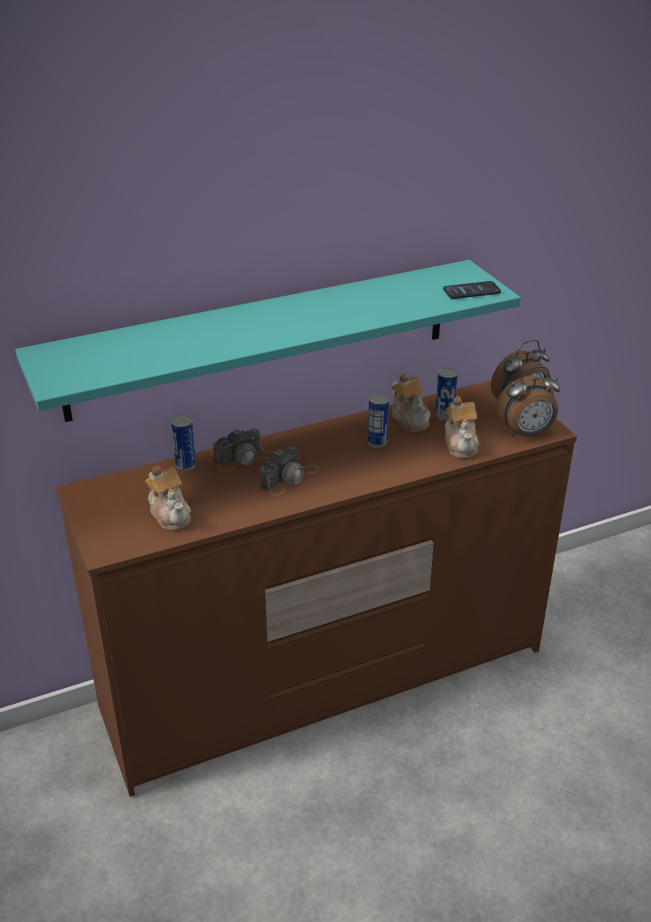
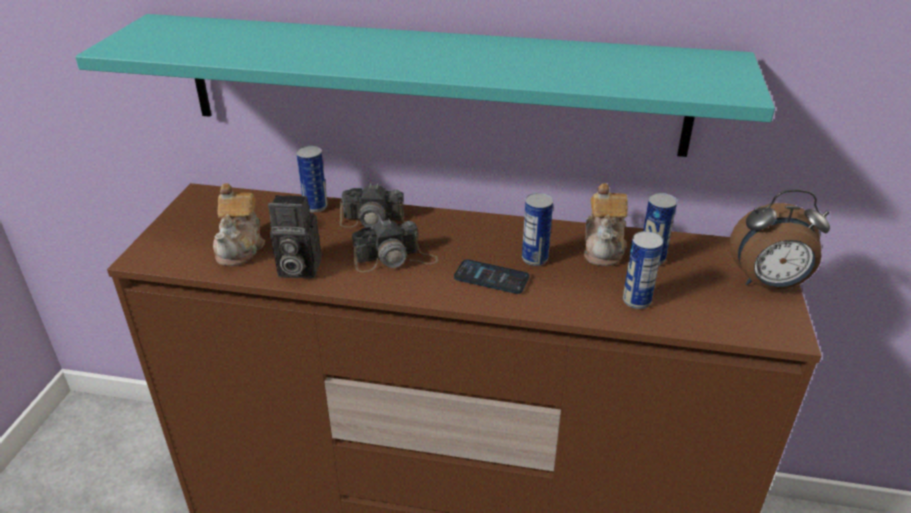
camera: 35 degrees right, 0 degrees up
(231, 511) = (296, 269): none -> camera
(461, 444) = (636, 301): teapot -> can
(471, 291) = (706, 83): phone -> phone (491, 278)
(526, 434) = (743, 323): alarm clock -> none

